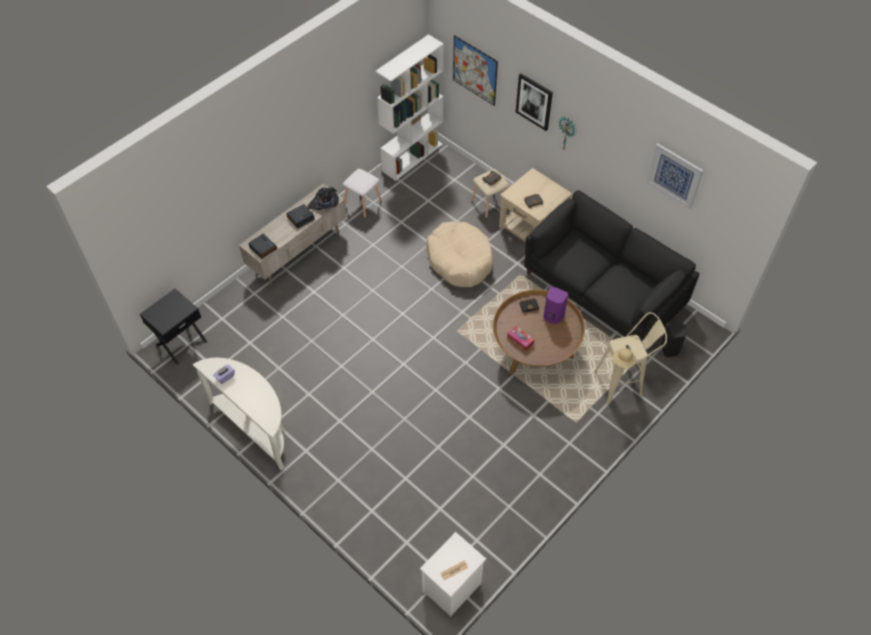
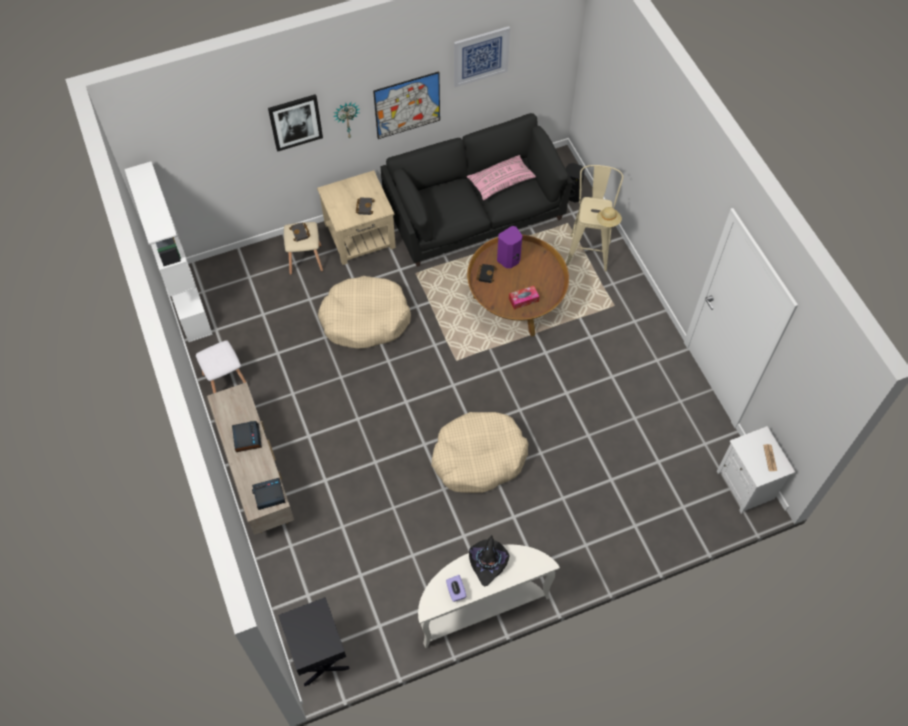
camera: 65 degrees left, 5 degrees up
(324, 204) = (240, 405): black hat -> black hat (488, 562)
(378, 378) = (478, 457): none -> beige dog bed
(475, 70) = (204, 155): picture -> picture (407, 105)
(625, 281) = (501, 181): none -> pink pillow

